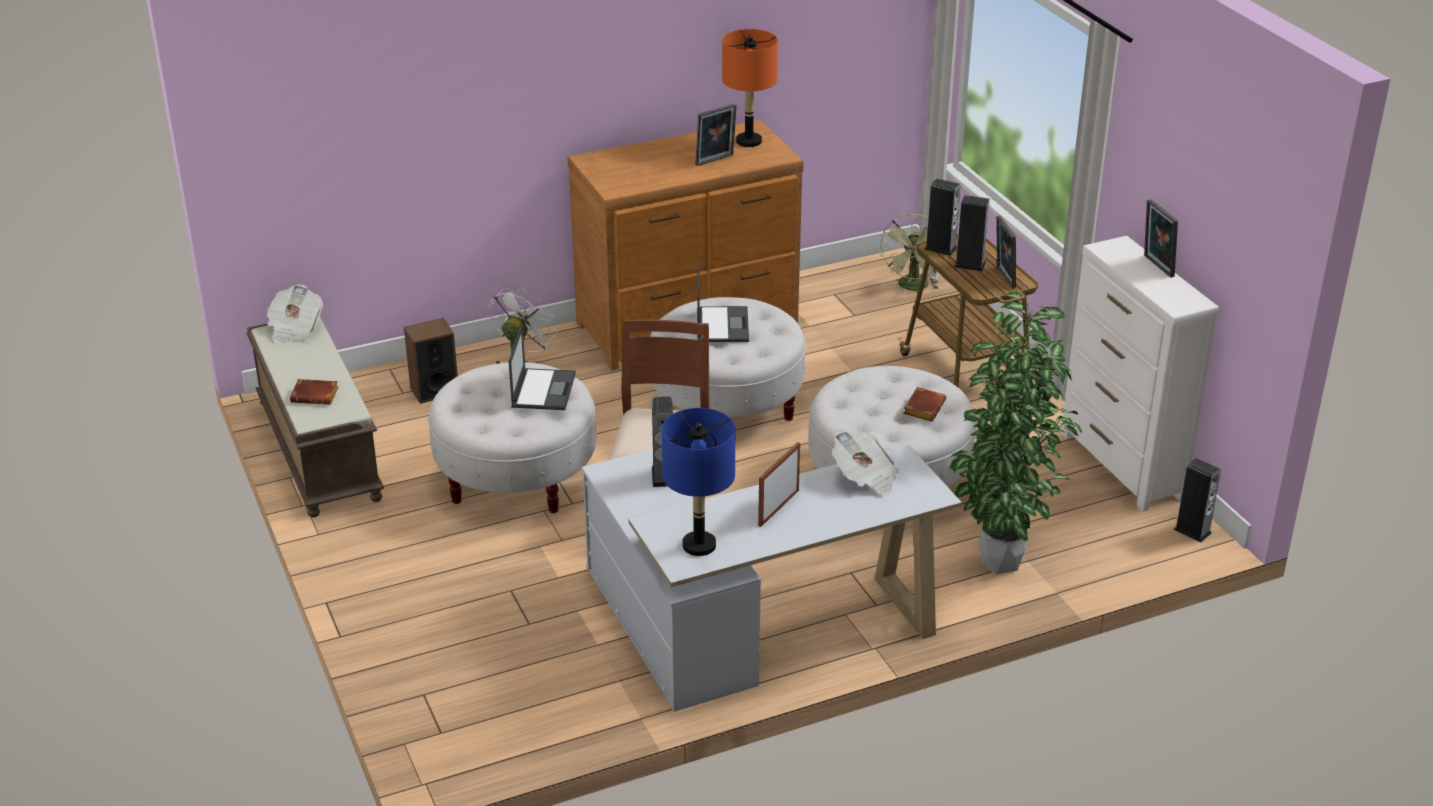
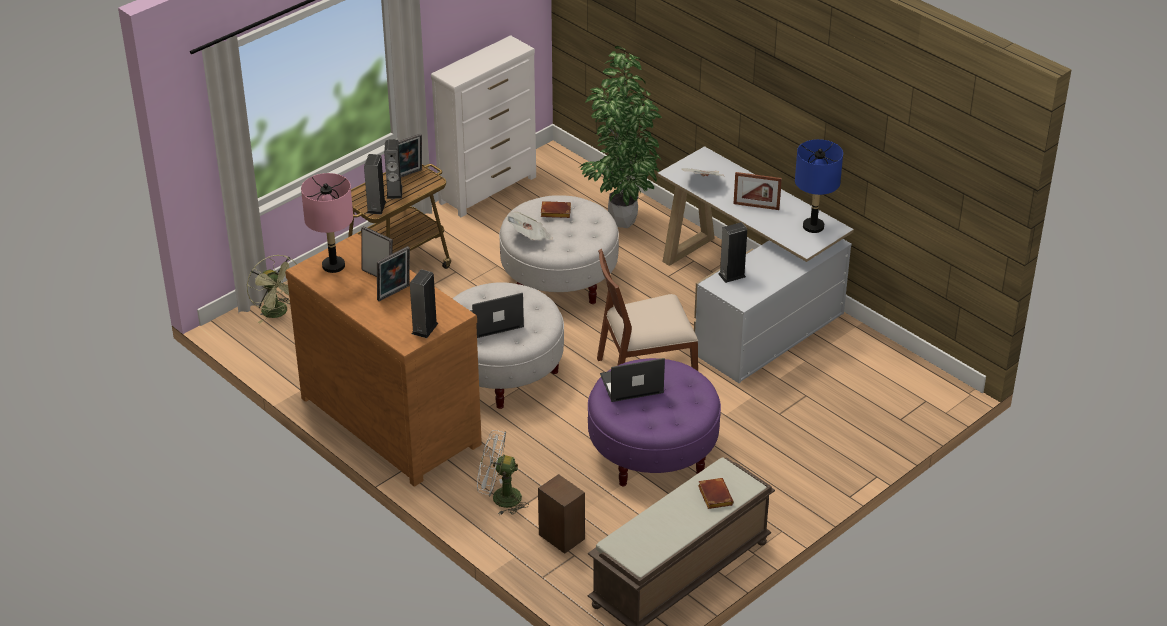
camera: 110 degrees left, 5 degrees up
(294, 329) = (626, 548): newspaper -> newspaper (529, 237)
(516, 476) = (652, 451): white ottoman -> purple ottoman
(749, 141) = (333, 265): orange table lamp -> pink table lamp
(913, 287) = (278, 313): green fan -> green fan turned 60 degrees clockwise
(1156, 266) = (470, 59): picture frame -> picture frame (394, 294)
(1192, 531) = (546, 158): speaker -> speaker (424, 328)

